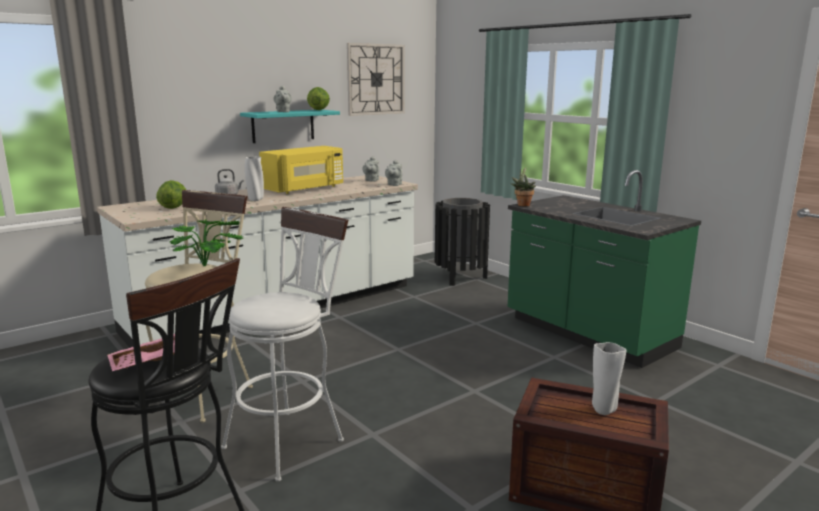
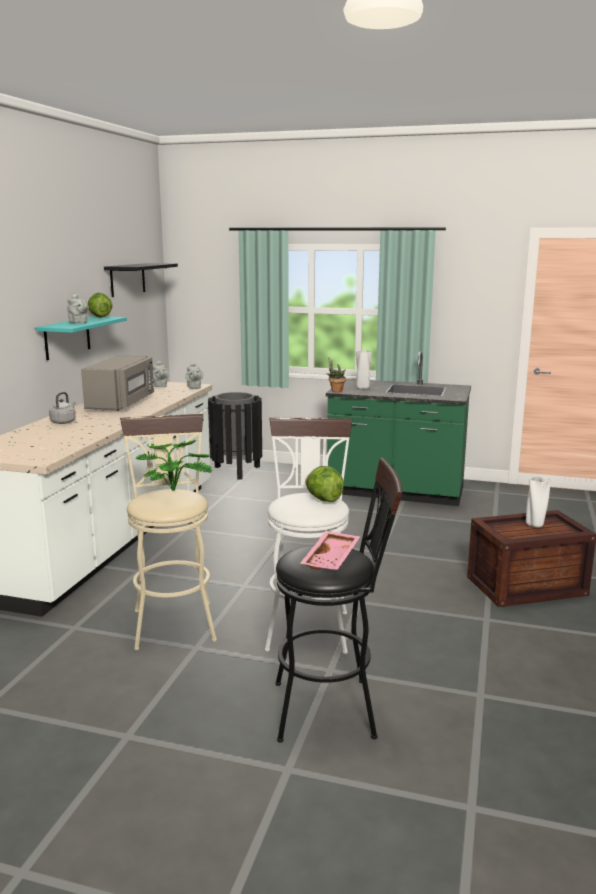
camera: 35 degrees left, 0 degrees up
(174, 207) = (44, 442): lettuce -> lettuce (323, 499)
(256, 200) = (107, 421): white vase -> white vase (363, 388)
(305, 189) = (122, 403): yellow microwave -> grey microwave
(376, 79) = (127, 279): wall clock -> black shelf

